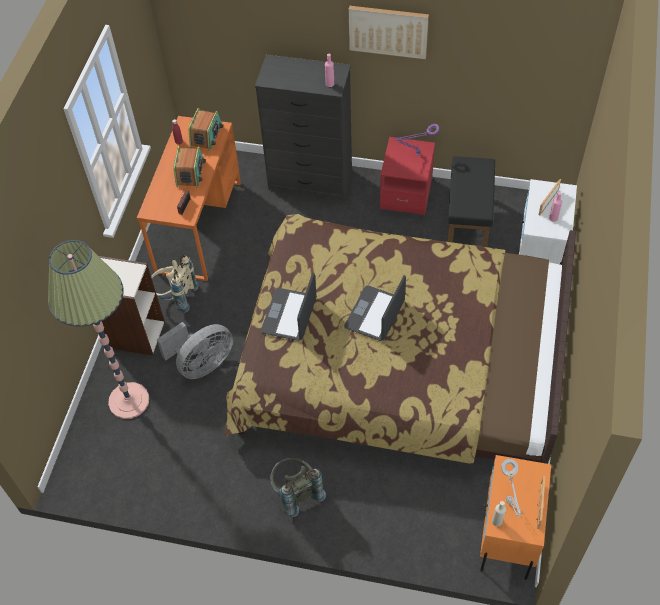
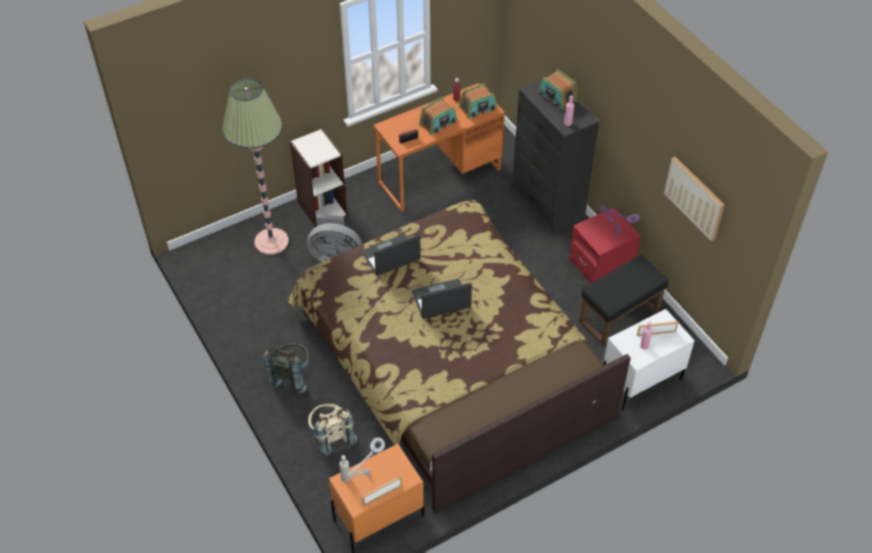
camera: 45 degrees right, 5 degrees down
(175, 297) = (370, 206): beige backpack -> beige backpack (330, 436)
(293, 70) = (557, 97): none -> radio
(388, 31) = (629, 109): picture -> picture (695, 198)

